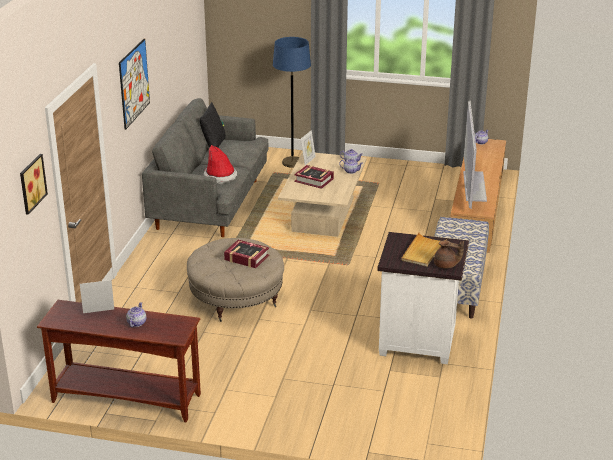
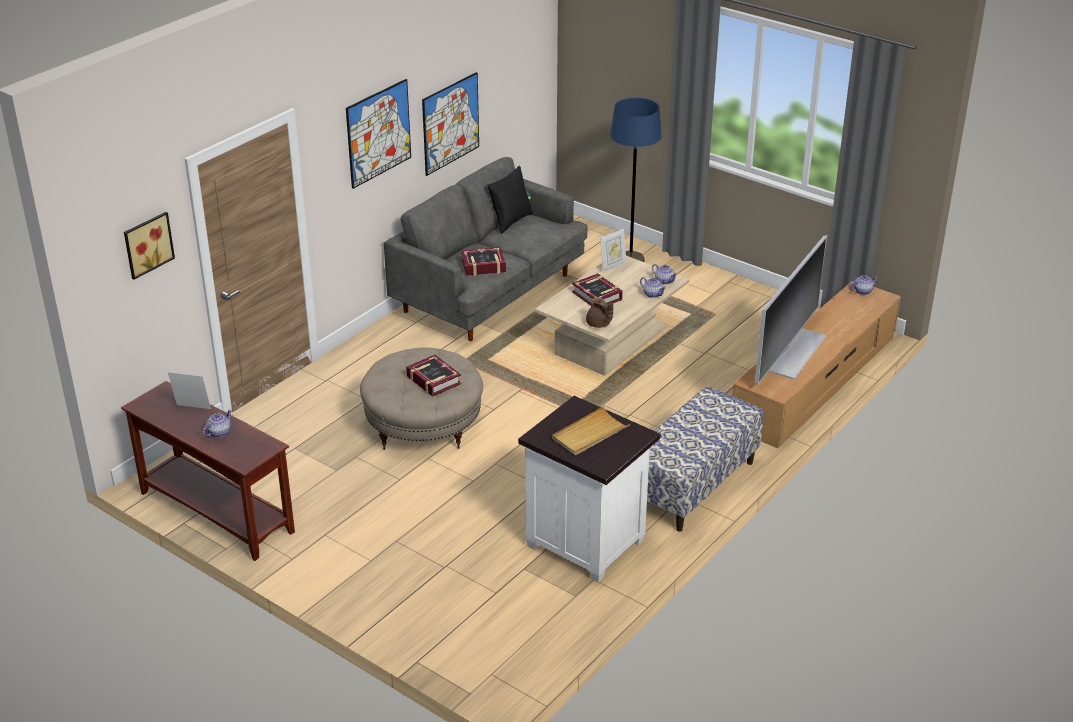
camera: 25 degrees right, 5 degrees up
(164, 74) = (451, 123): none -> picture
(220, 177) = (483, 266): hat -> book
(446, 265) = (600, 460): brown teapot -> brown teapot (599, 324)

